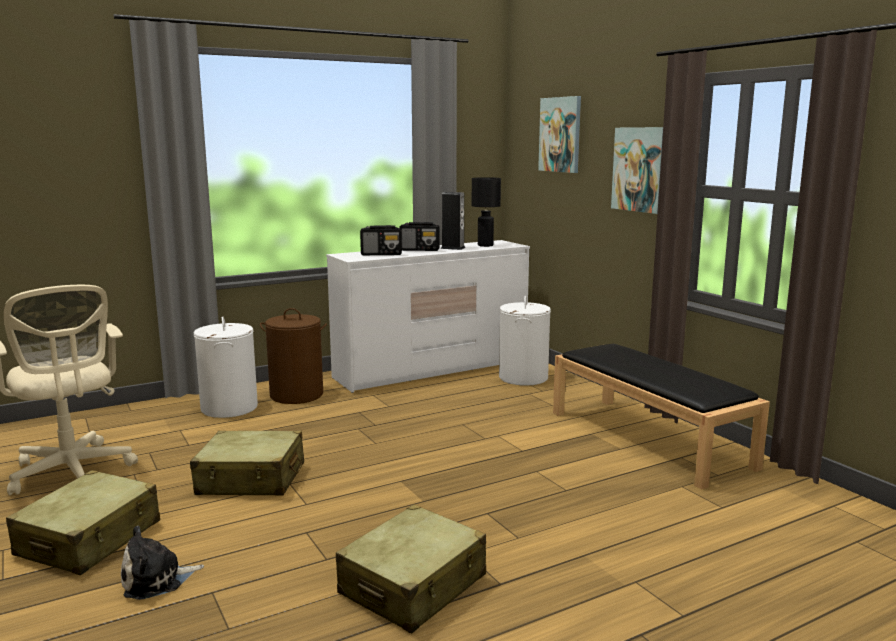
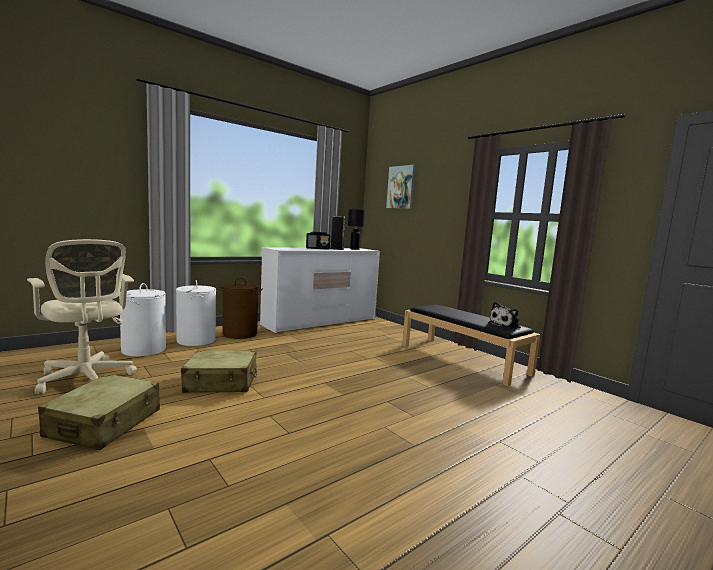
camera: 10 degrees left, 5 degrees down
(156, 580) = (163, 451): plush toy -> plush toy (505, 325)
(381, 254) = (296, 249): radio -> none
(413, 585) = (356, 448): beige suitcase -> none
(523, 378) = (376, 327): white laundry basket -> white laundry basket (143, 350)
(639, 169) = (452, 205): picture -> none

